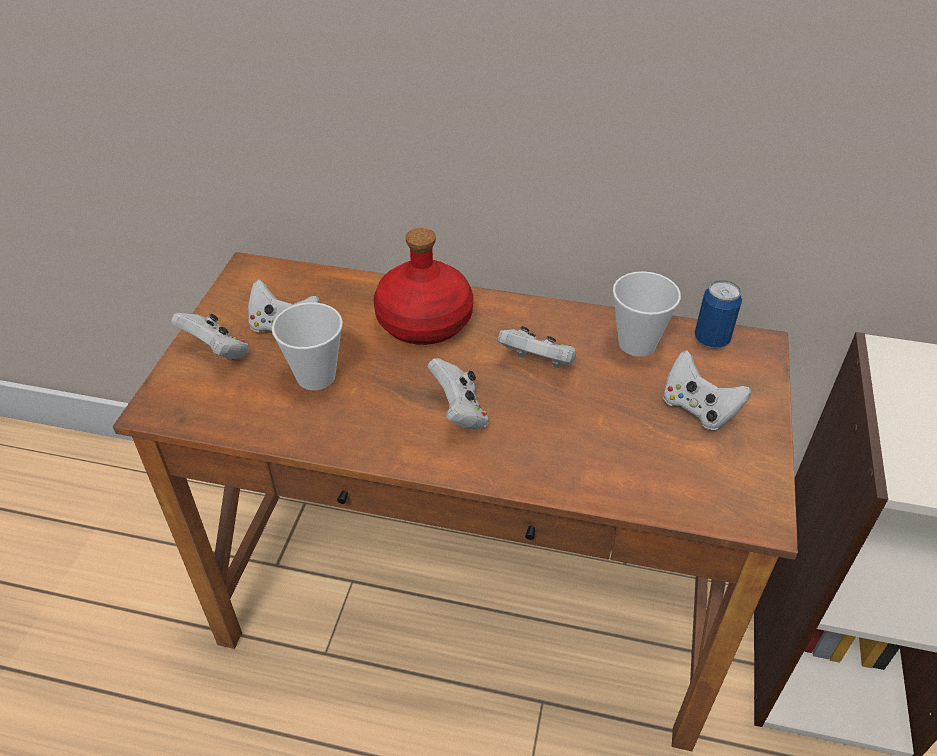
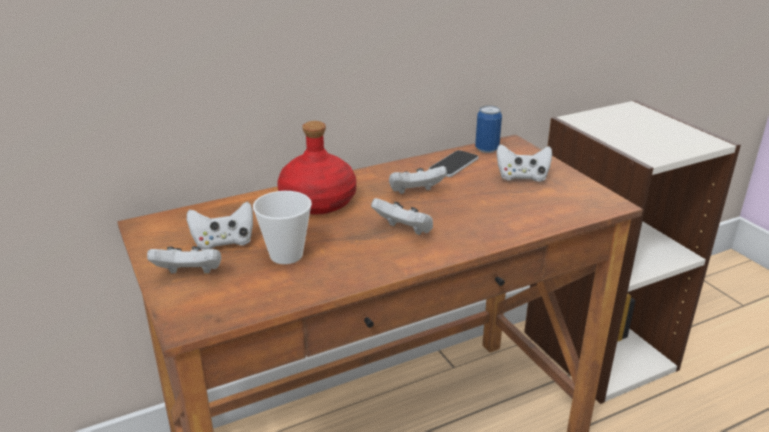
camera: 40 degrees left, 15 degrees down
(637, 344) = (453, 165): cup -> phone

